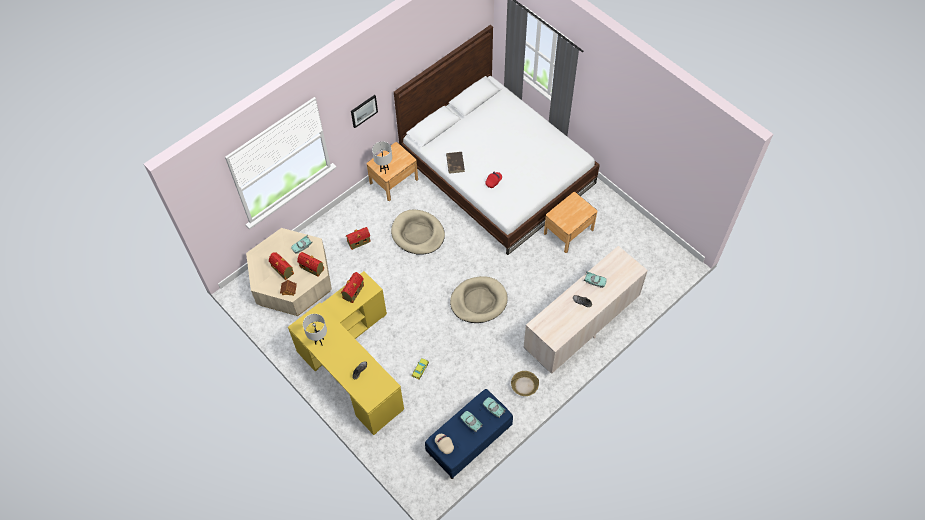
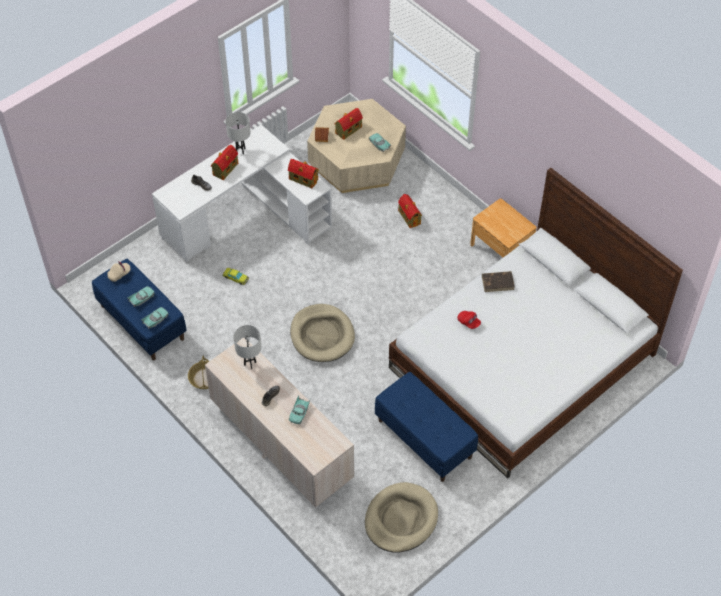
camera: 90 degrees right, 5 degrees down
(312, 268) = (349, 155): toy house -> toy house (225, 169)
(352, 365) = (246, 216): yellow desk -> white desk
(363, 111) = (518, 140): picture -> none
(384, 170) = (490, 216): white table lamp -> white table lamp (250, 363)
(418, 234) = (421, 274): beige dog bed -> beige dog bed (401, 519)
(568, 231) = (425, 439): brown nightstand -> blue bench

